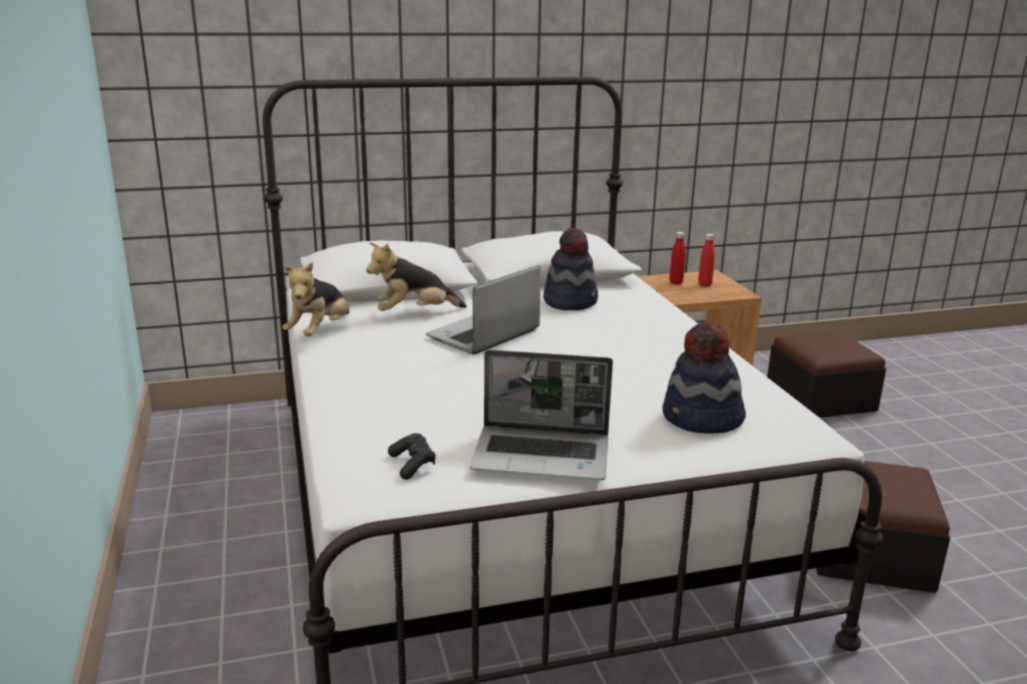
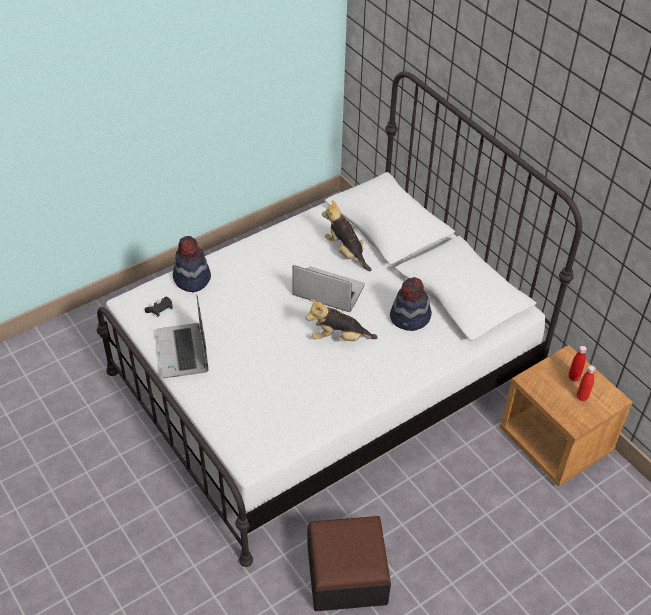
camera: 70 degrees right, 25 degrees up
(320, 332) = (296, 224): plush toy -> plush toy (339, 338)
(702, 419) = (251, 409): hat -> hat (191, 278)
(820, 398) = (580, 542): ottoman -> none

